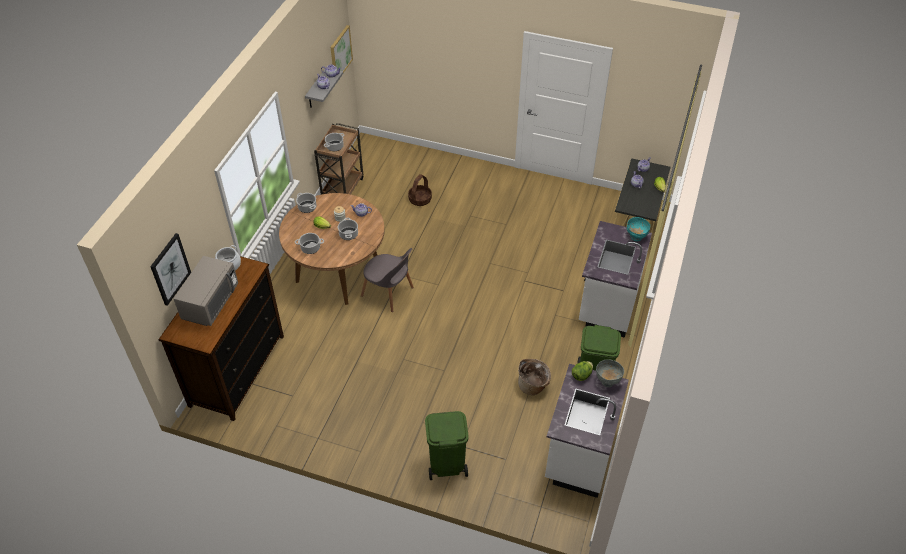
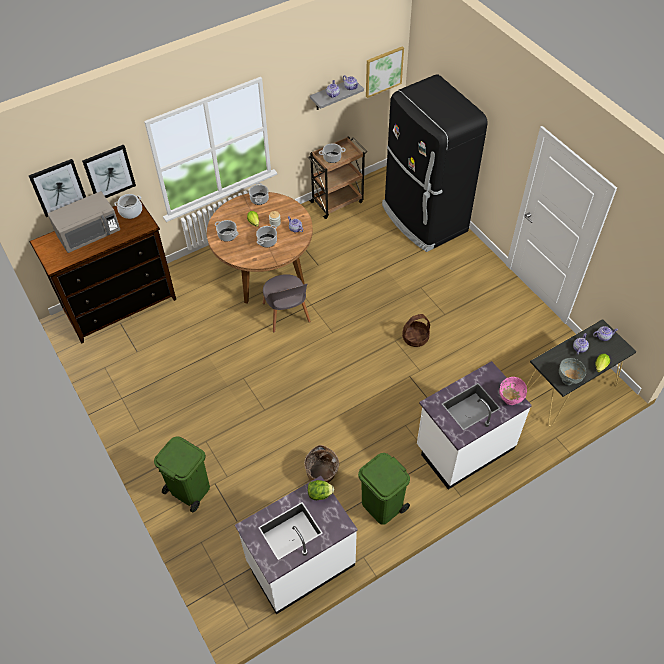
camera: 40 degrees right, 5 degrees up
(200, 235) = (109, 172): none -> picture
(420, 199) = (391, 247): basket -> basket (415, 338)
(423, 166) = (423, 219): none -> black fridge
(607, 381) = (336, 516): grey bowl -> grey bowl (568, 379)
(636, 237) = (510, 399): turquoise bowl -> pink bowl

